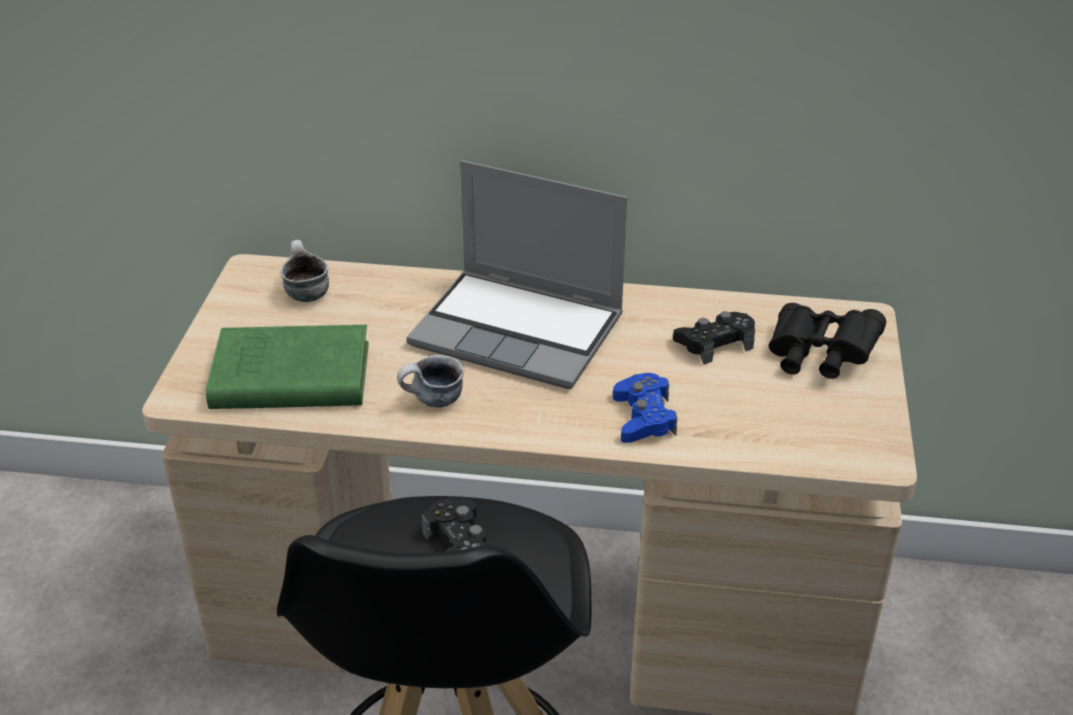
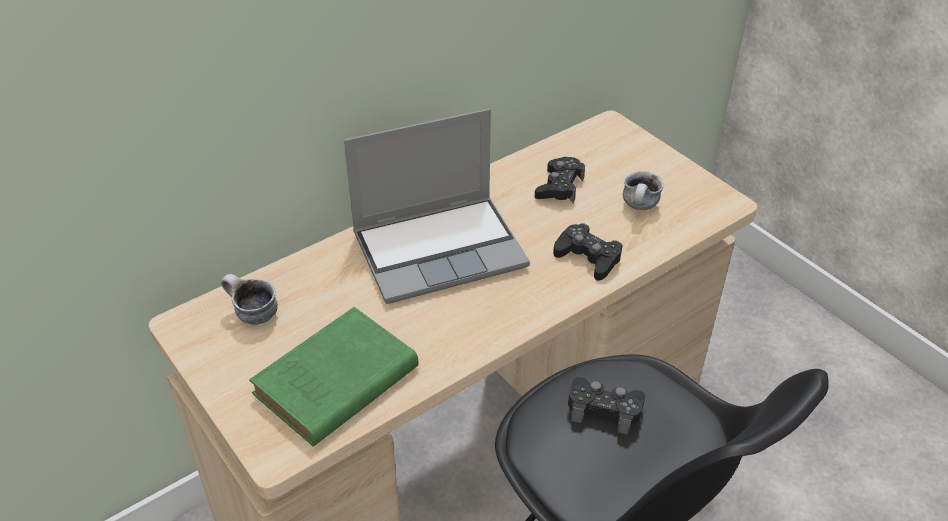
camera: 45 degrees left, 5 degrees up
(432, 402) = (457, 332): mug -> mug (640, 208)
(644, 417) = (588, 257): blue game controller -> black game controller
(818, 357) = (621, 162): black binoculars -> none

